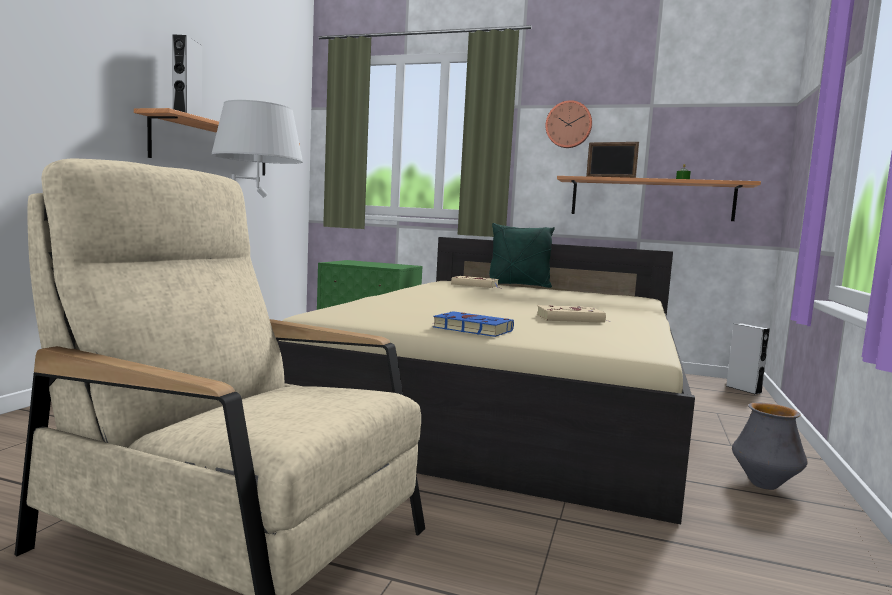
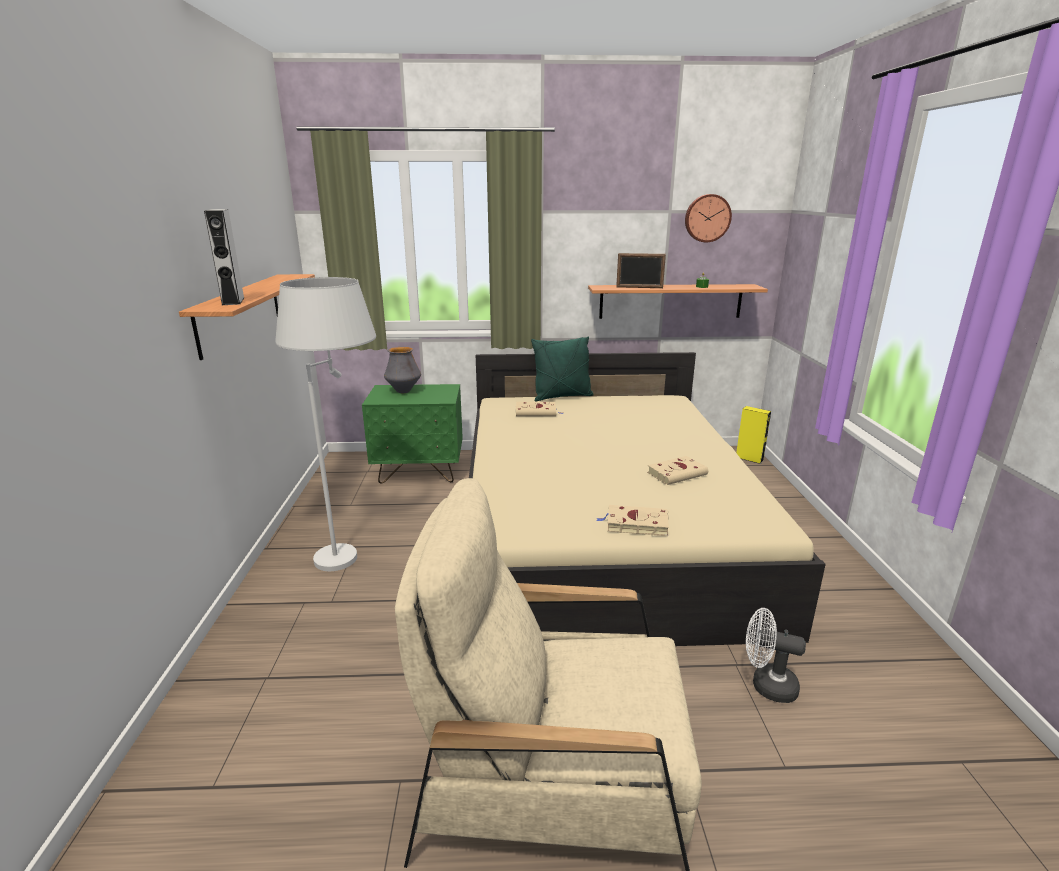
camera: 20 degrees left, 15 degrees up
(470, 329) = (635, 524): blue book -> beige book
(569, 125) = (593, 231): wall clock -> wall clock (707, 218)
(581, 542) = (766, 685): none -> white fan
(743, 389) = (749, 459): grey speaker -> yellow speaker
(764, 485) = (827, 579): vase -> vase (403, 391)

